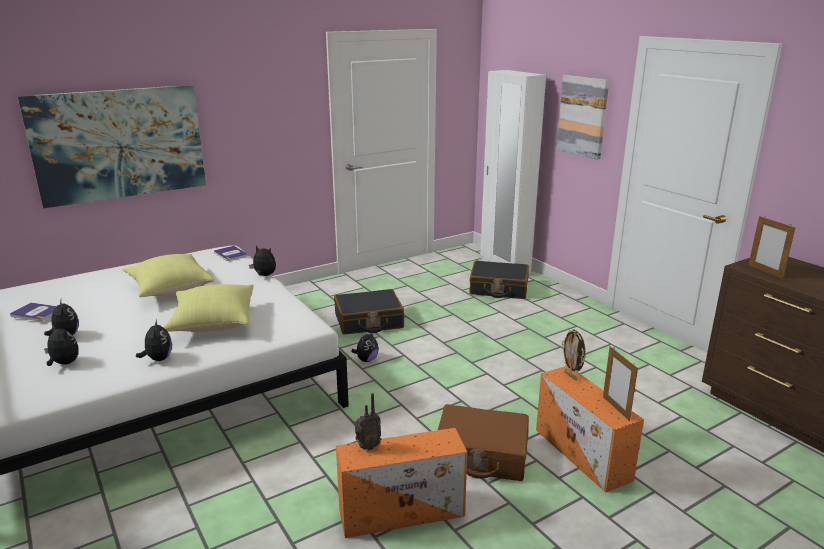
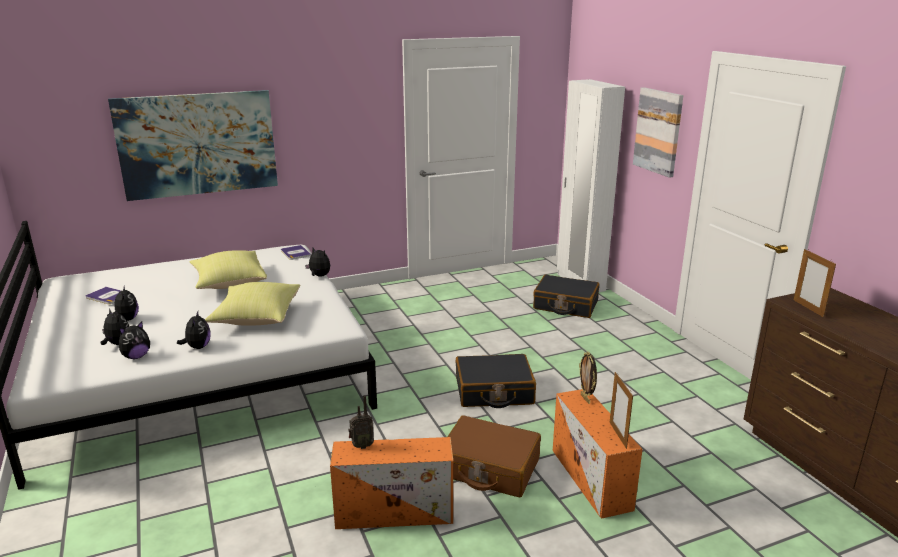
camera: 10 degrees right, 0 degrees up
(366, 360) = (408, 366): plush toy -> plush toy (136, 356)
(368, 321) = (423, 328): black suitcase -> black suitcase (494, 391)

